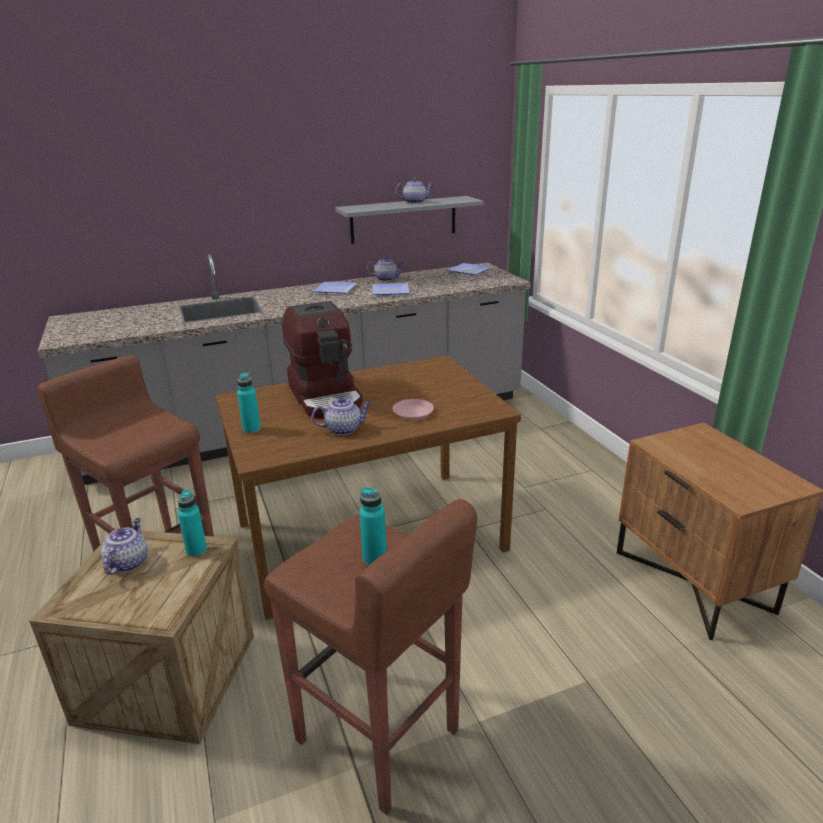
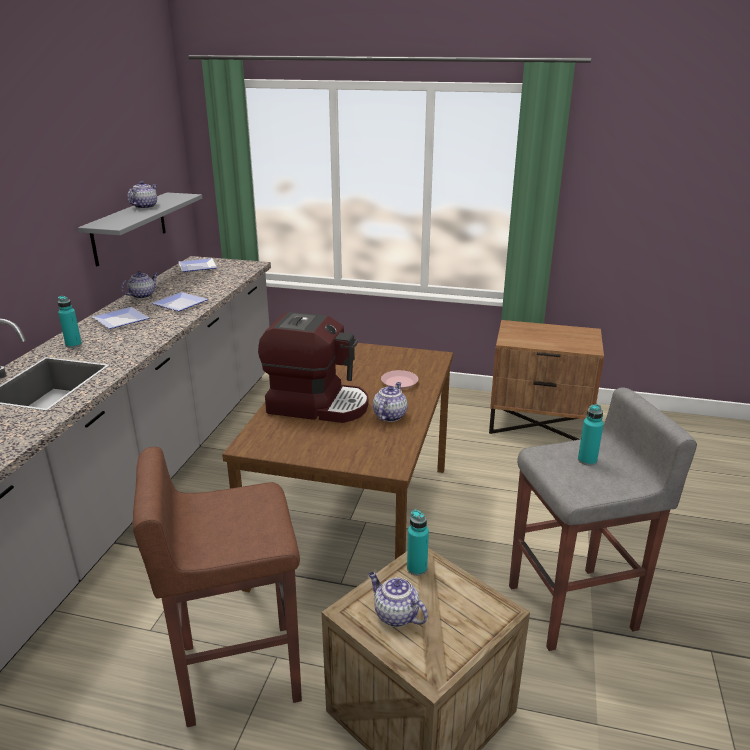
camera: 55 degrees left, 0 degrees up
(251, 429) = (332, 454): turquoise bottle -> turquoise bottle (73, 345)
(378, 738) = (574, 608): brown stool -> grey stool

